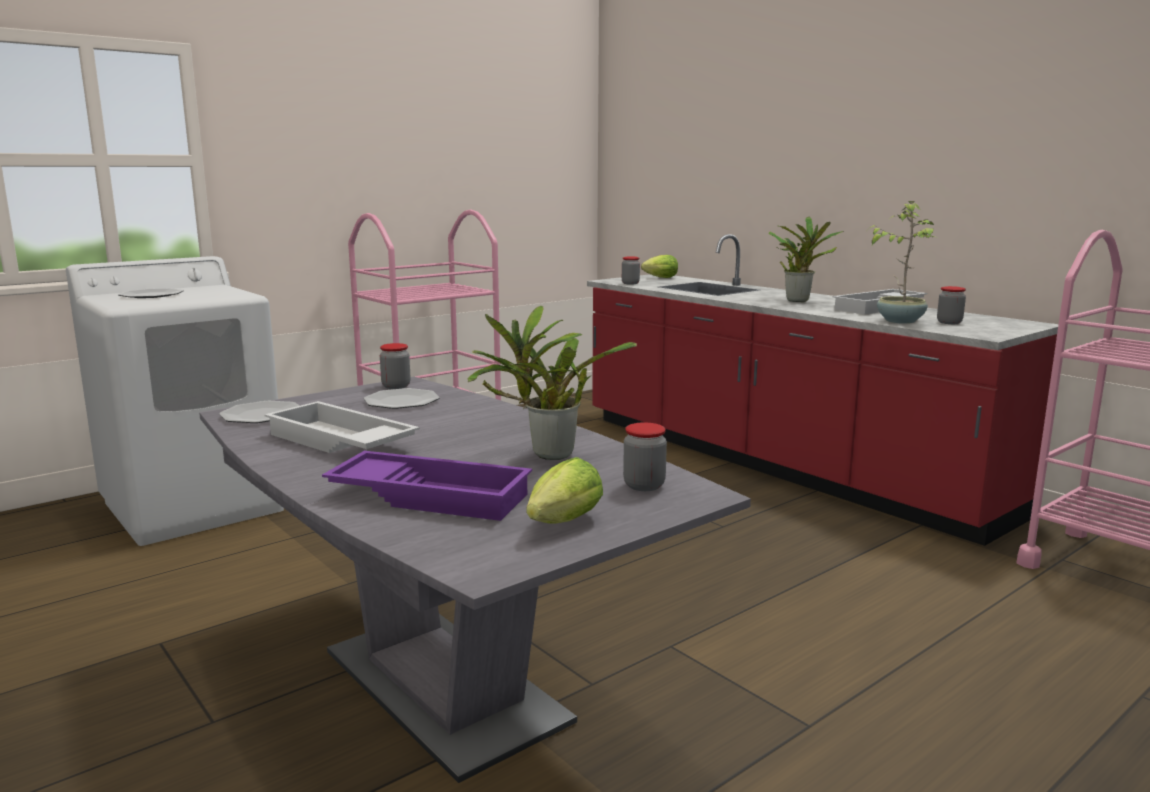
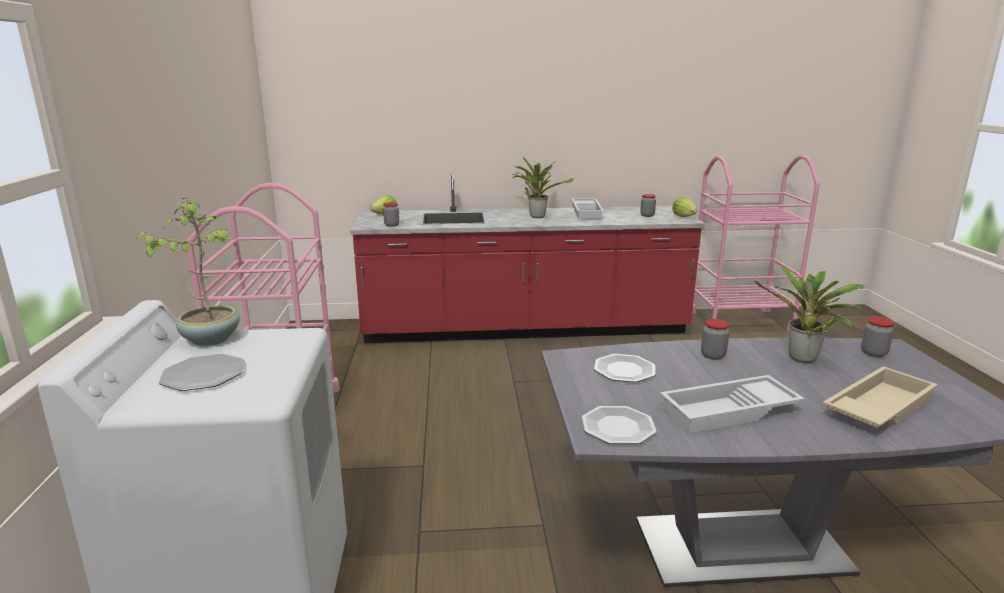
camera: 55 degrees left, 5 degrees up
(396, 386) = (571, 362): jar -> jar (713, 355)
(432, 495) = (876, 407): purple tray -> beige tray
(561, 524) = (938, 386): lettuce -> lettuce (685, 217)
(900, 321) = (630, 219): potted plant -> potted plant (210, 339)

